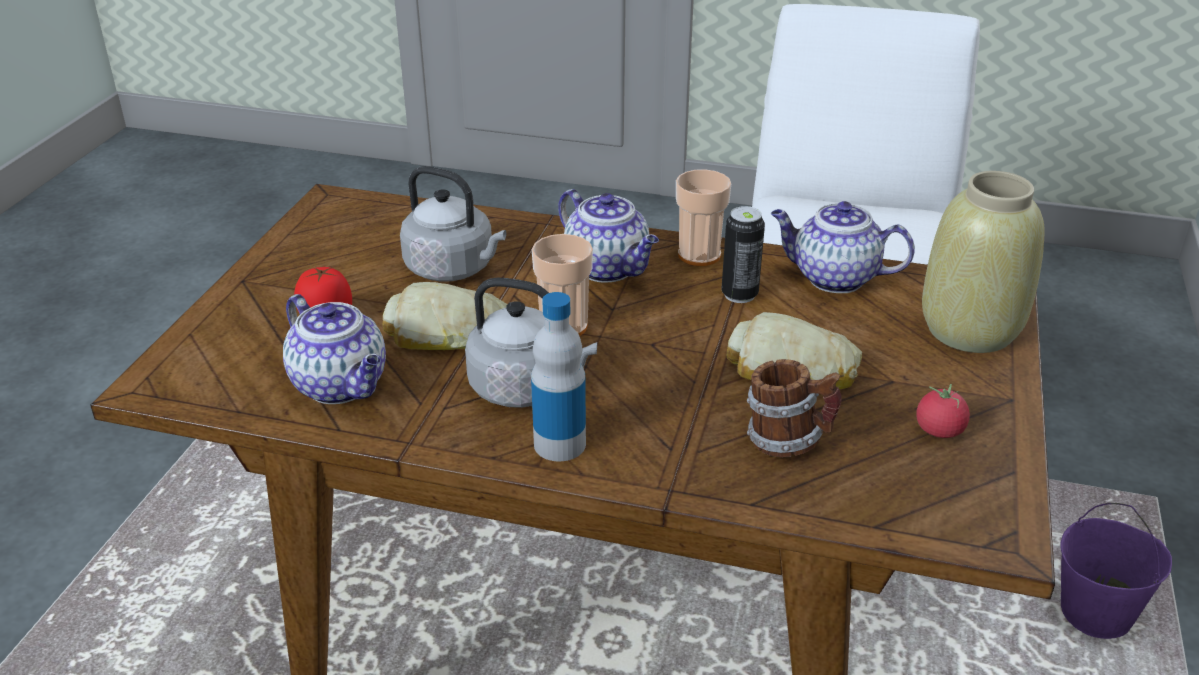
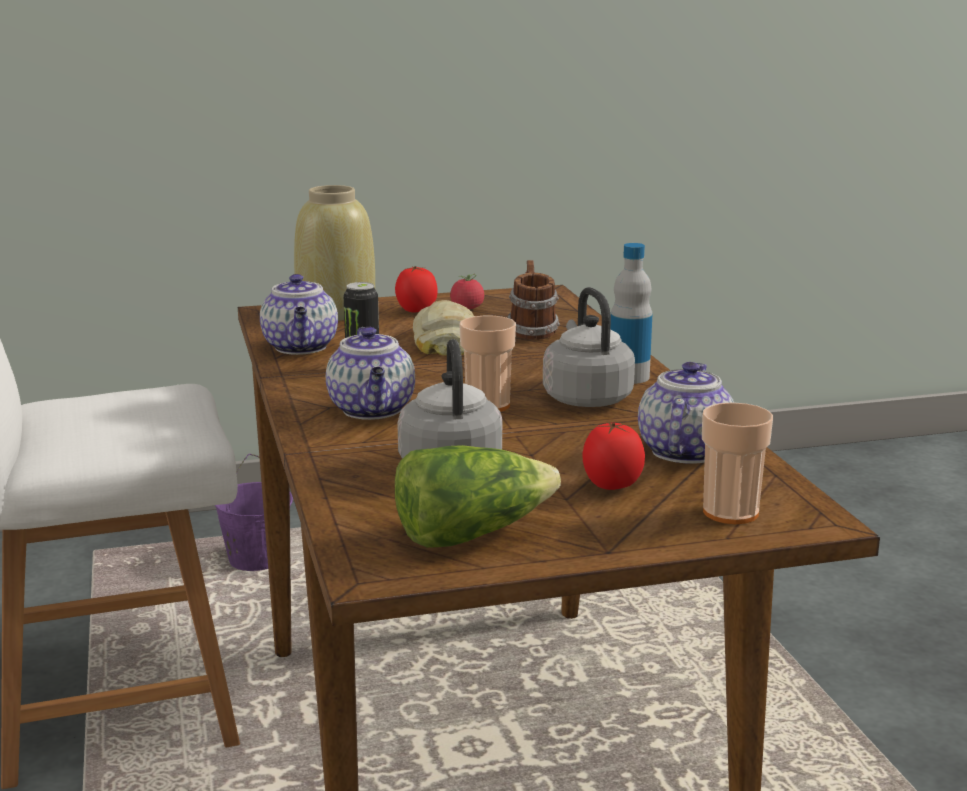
camera: 120 degrees left, 15 degrees down
(333, 242) = (471, 534): none -> lettuce
(448, 332) = (555, 438): bread -> none
(608, 269) = (373, 410): teapot -> teapot turned 150 degrees clockwise
(699, 255) = (309, 388): cup -> cup (730, 512)
(945, 386) = (416, 311): none -> tomato

